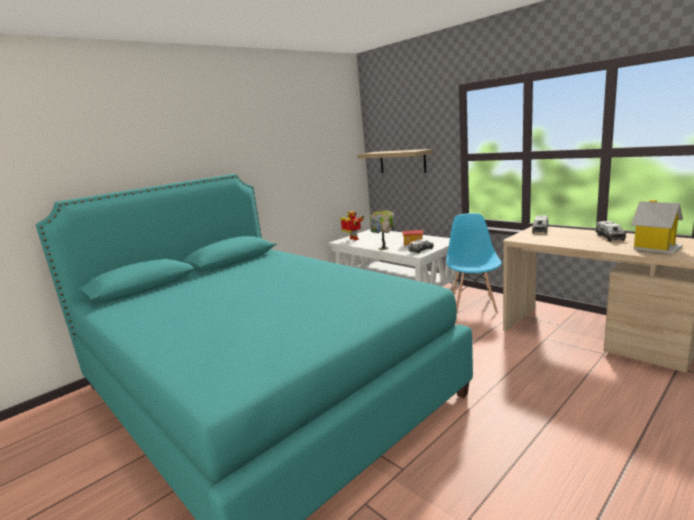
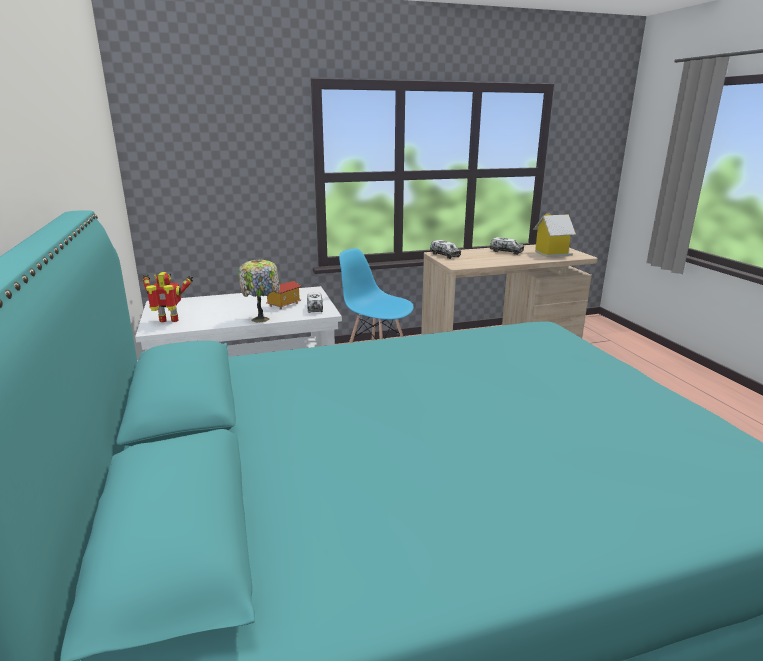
camera: 65 degrees left, 5 degrees up
(402, 161) = (211, 184): shelf -> none

